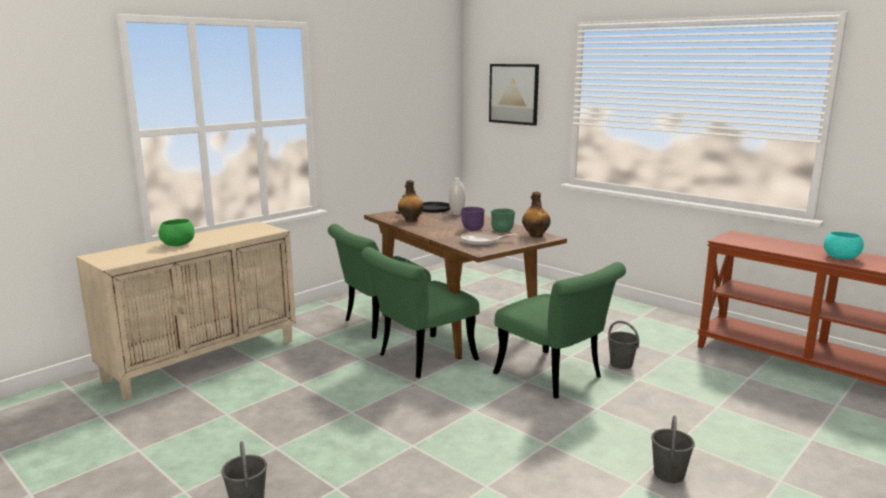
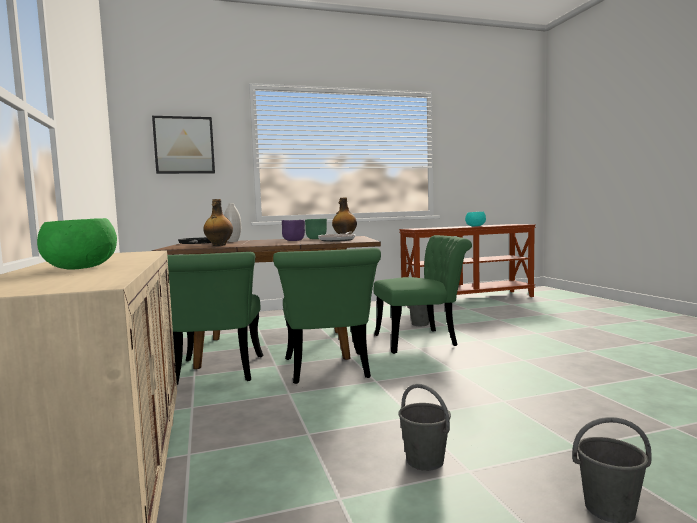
camera: 60 degrees left, 10 degrees down
(669, 474) = (578, 342): grey bucket -> grey bucket (424, 460)

